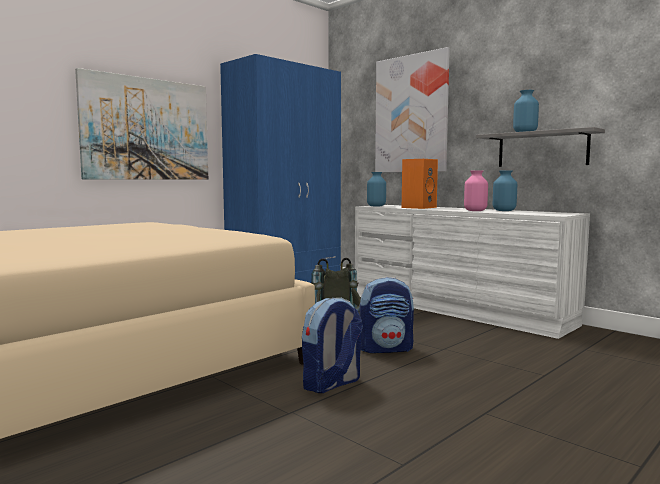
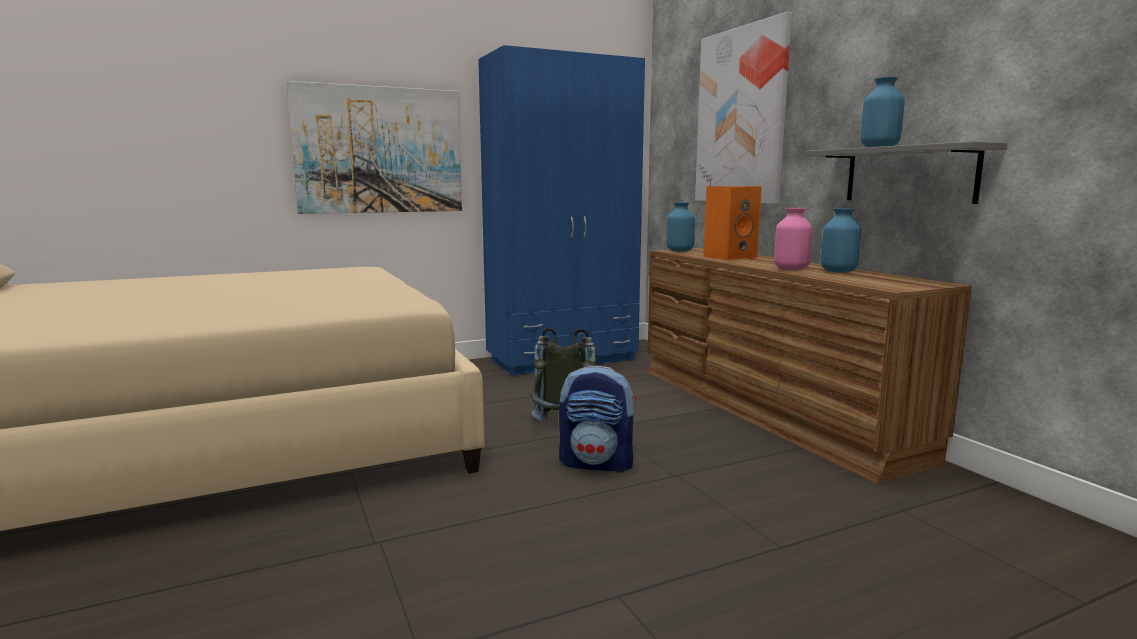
camera: 20 degrees right, 5 degrees up
(331, 384) = (469, 508): backpack -> none
(456, 308) = (769, 409): white dresser -> brown dresser

